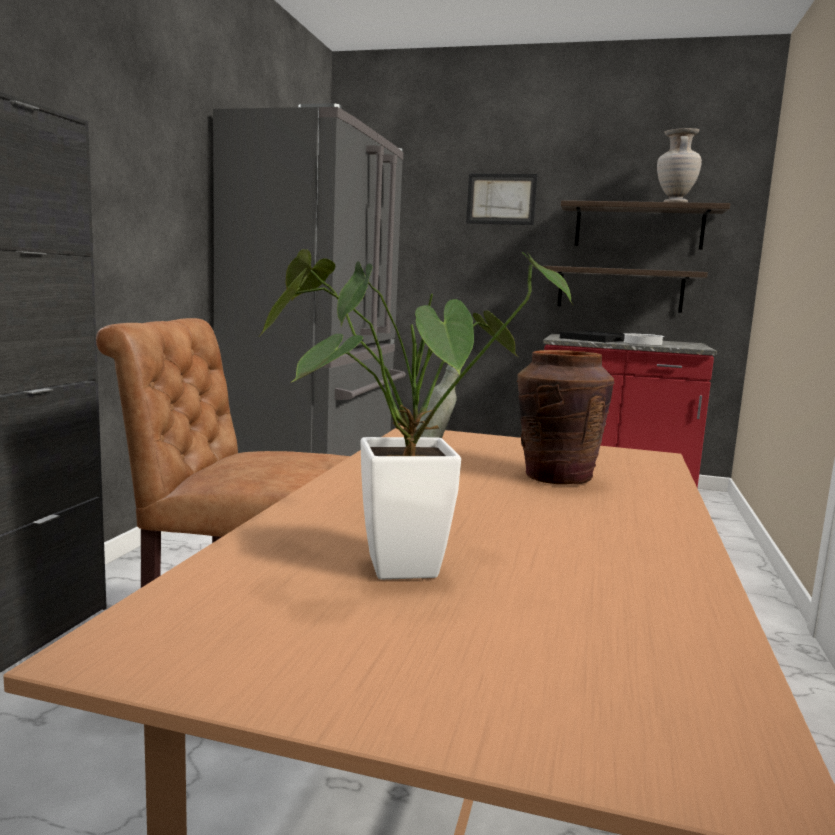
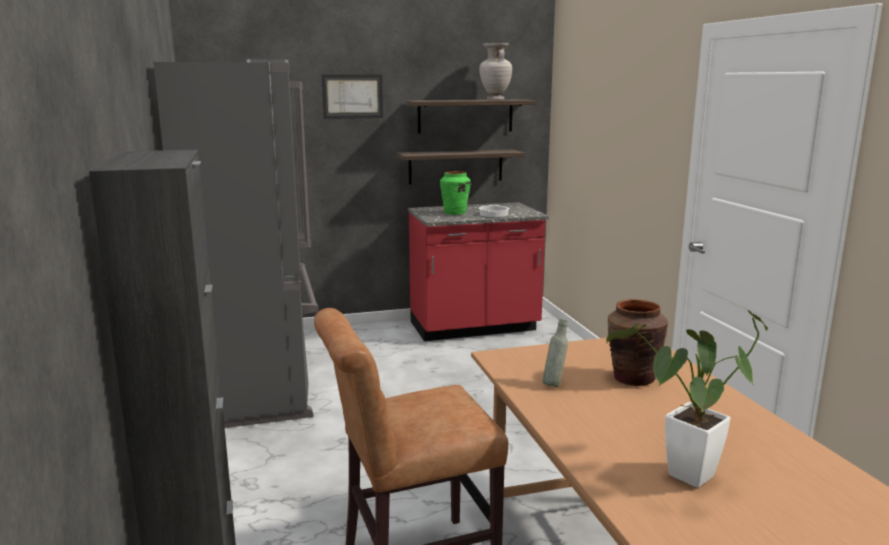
camera: 30 degrees left, 5 degrees up
(595, 339) = (455, 213): black tray -> green vase

